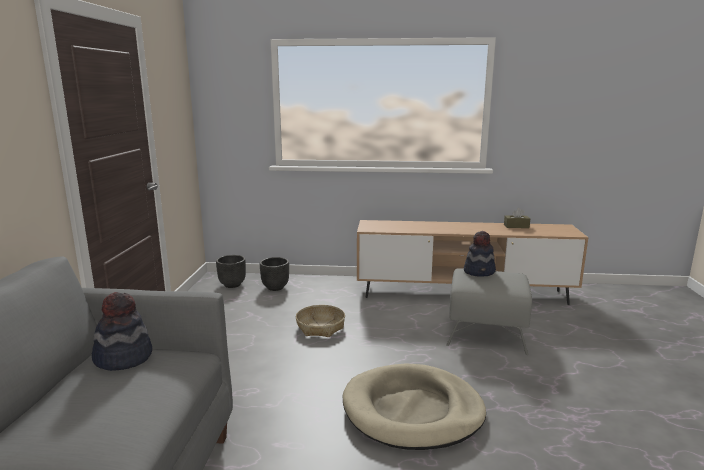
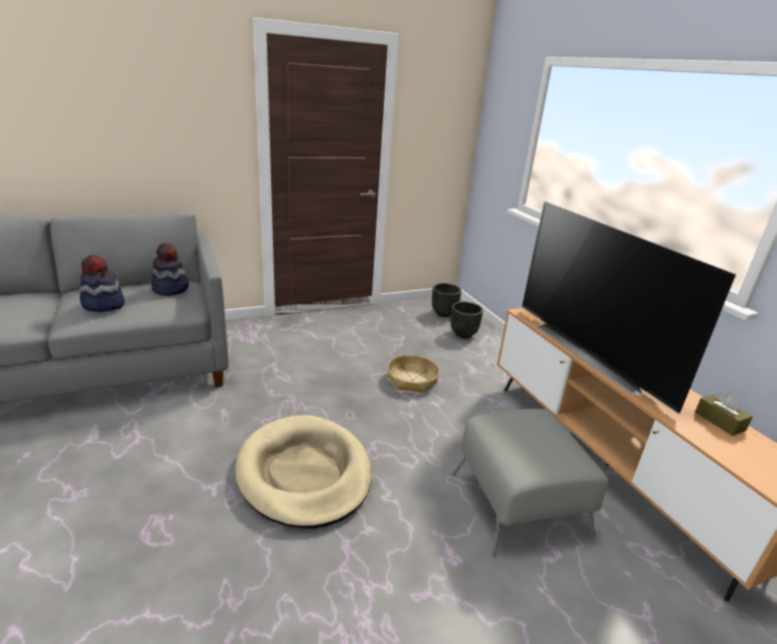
camera: 60 degrees right, 10 degrees up
(435, 229) = (593, 354): none -> television
(479, 272) = (542, 426): hat -> hat (103, 305)

